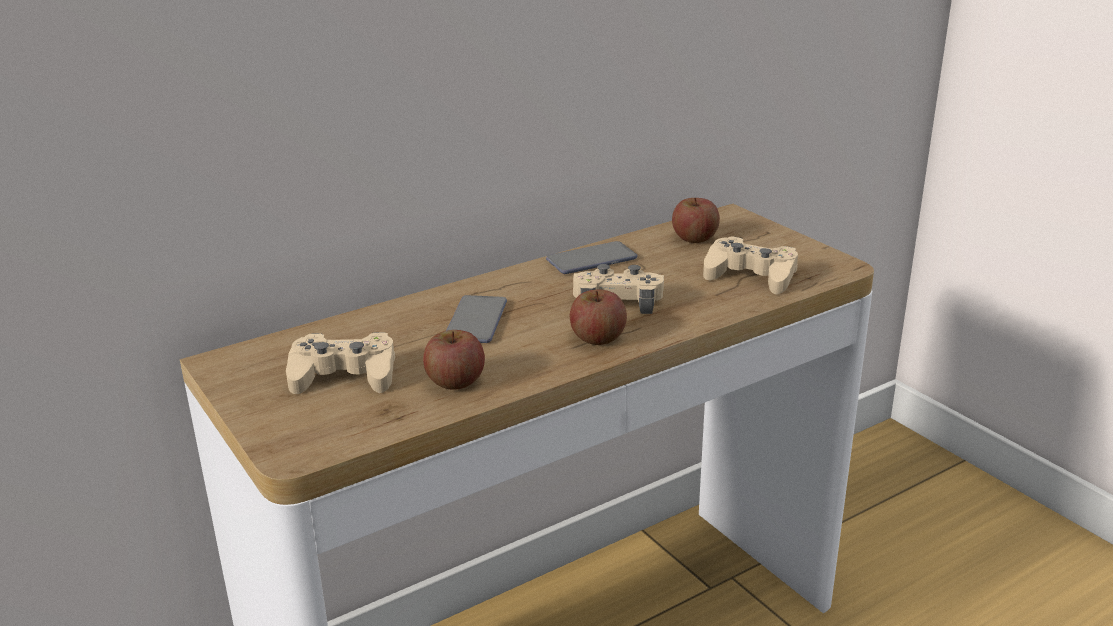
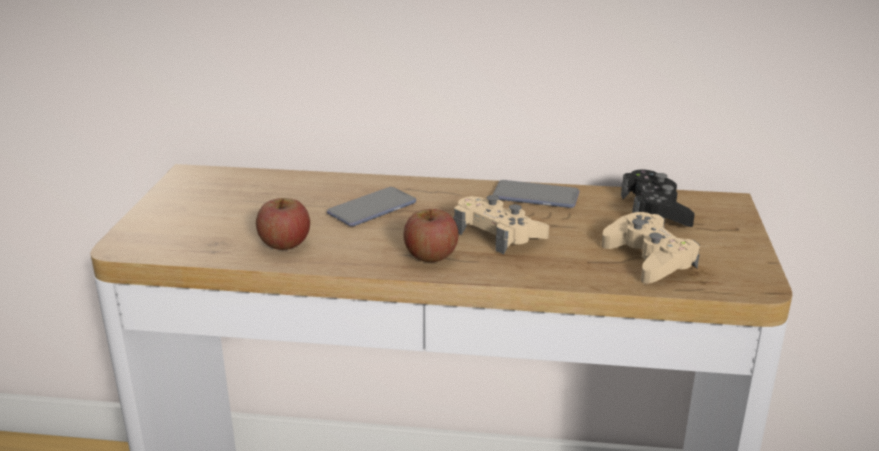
camera: 40 degrees right, 0 degrees up
(344, 375) = (233, 210): beige game controller -> none
(694, 238) = (655, 210): apple -> black game controller

